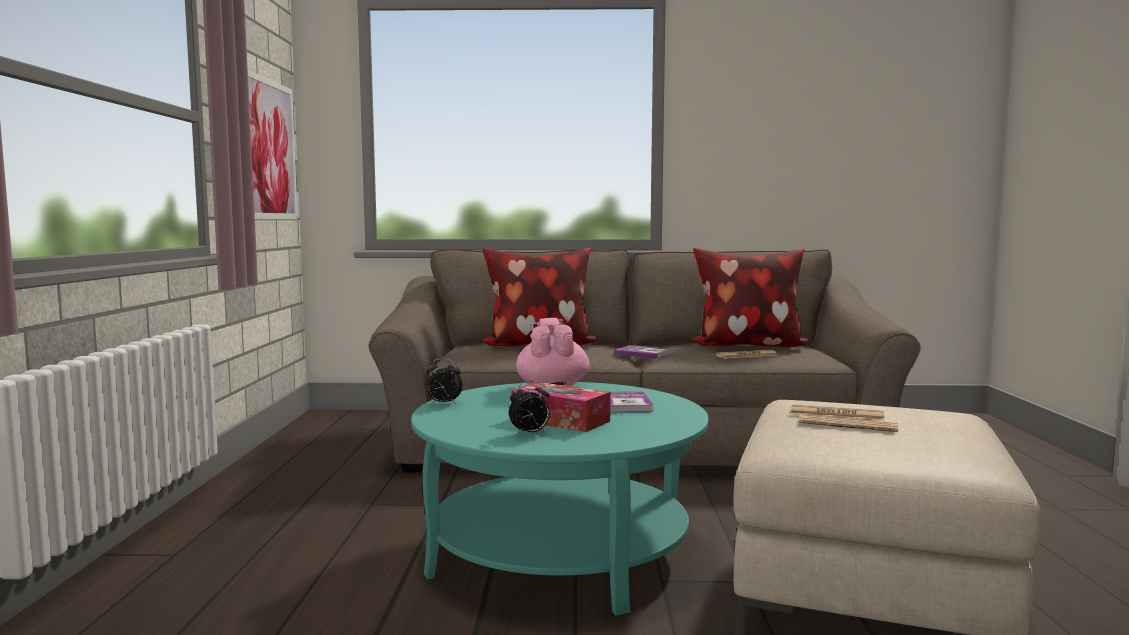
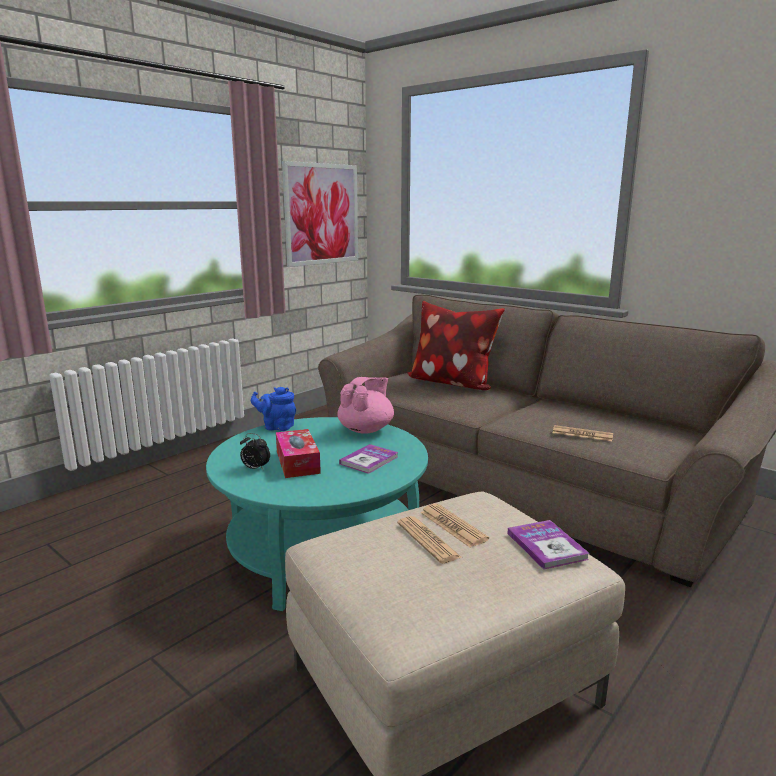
camera: 40 degrees right, 10 degrees up
(444, 404) = (276, 427): alarm clock -> blue teapot
(643, 354) = (505, 410): book -> book (546, 546)
(747, 346) = (618, 422): pillow -> none

